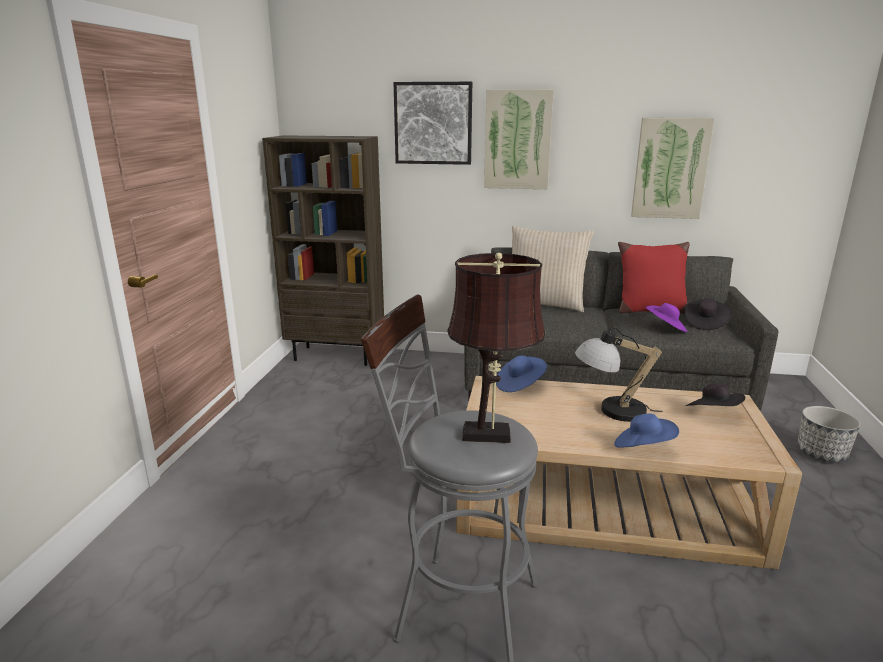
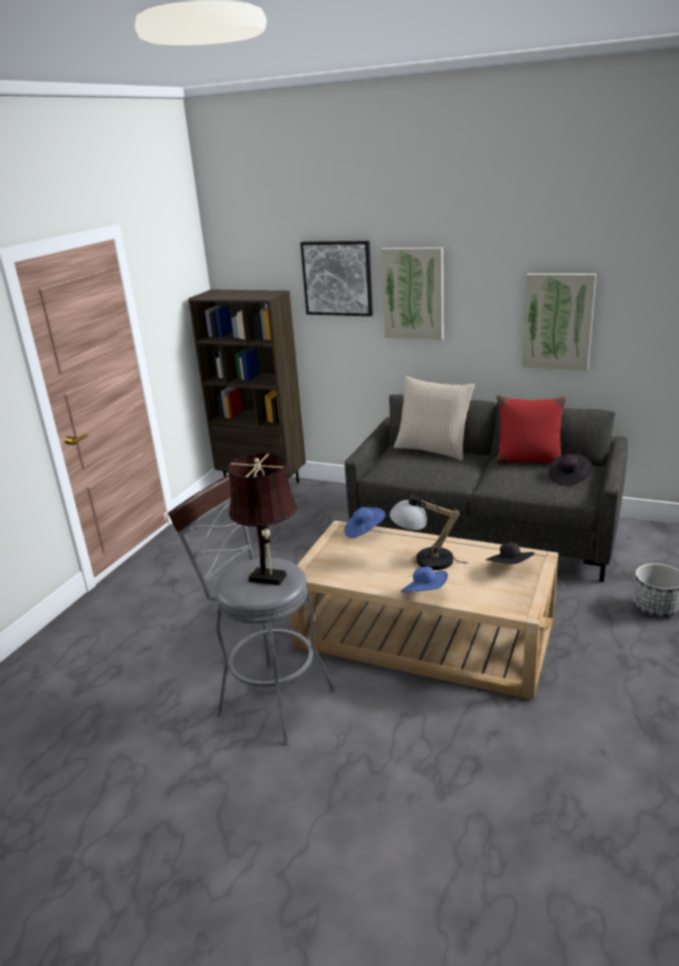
camera: 15 degrees right, 5 degrees up
(666, 328) = (526, 482): purple hat -> none

